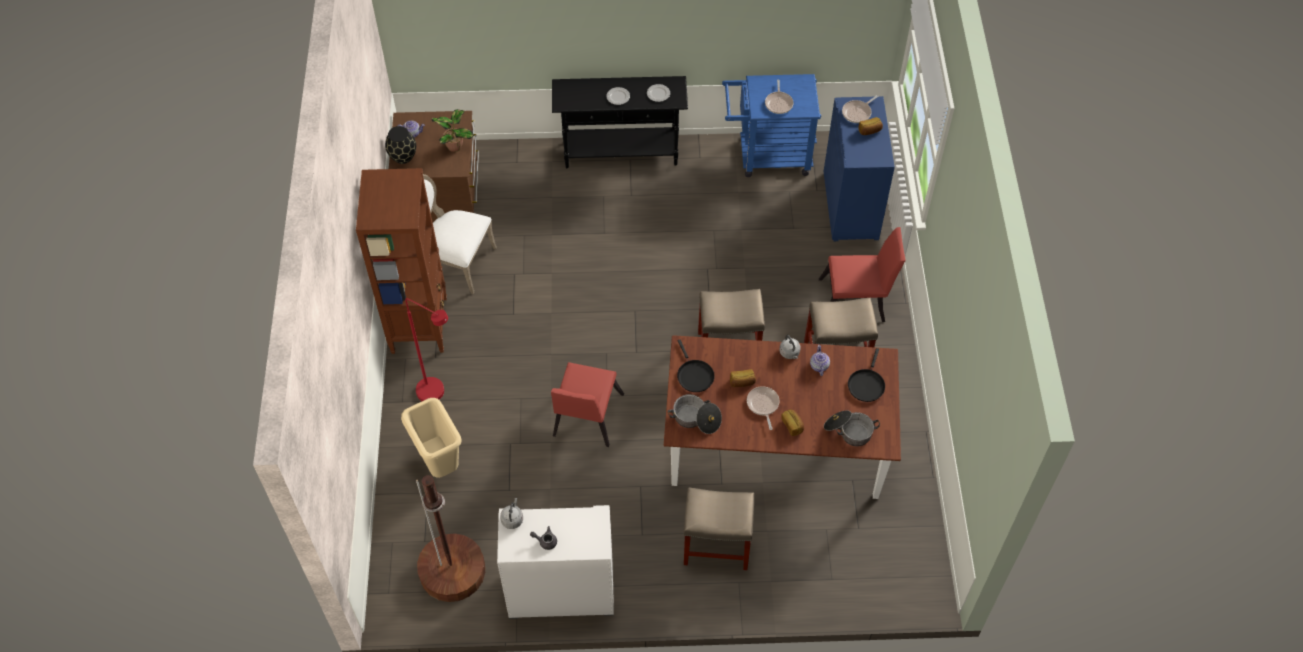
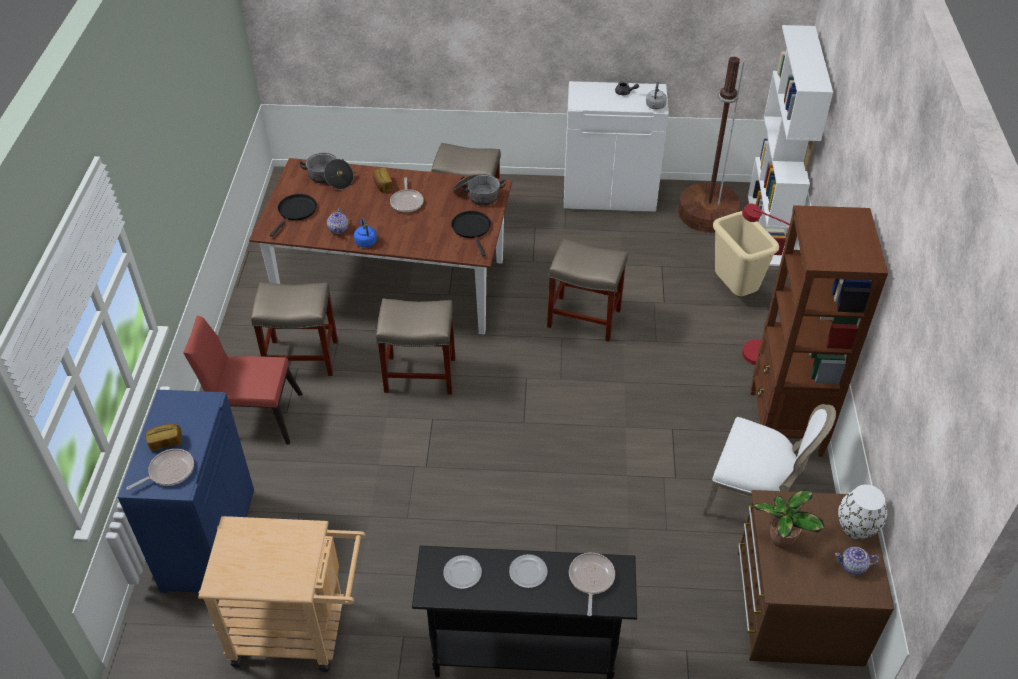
camera: 175 degrees left, 10 degrees down
(390, 550) = (768, 230): none -> white bookcase
(403, 156) = (855, 527): black vase -> white vase
(585, 419) = (585, 318): red chair -> beige stool
(742, 382) = (423, 220): bread -> none
(767, 156) = (300, 631): blue cart -> beige cart
(779, 103) = (275, 543): frying pan -> frying pan (591, 579)
(790, 353) = (365, 241): grey kettle -> blue kettle

